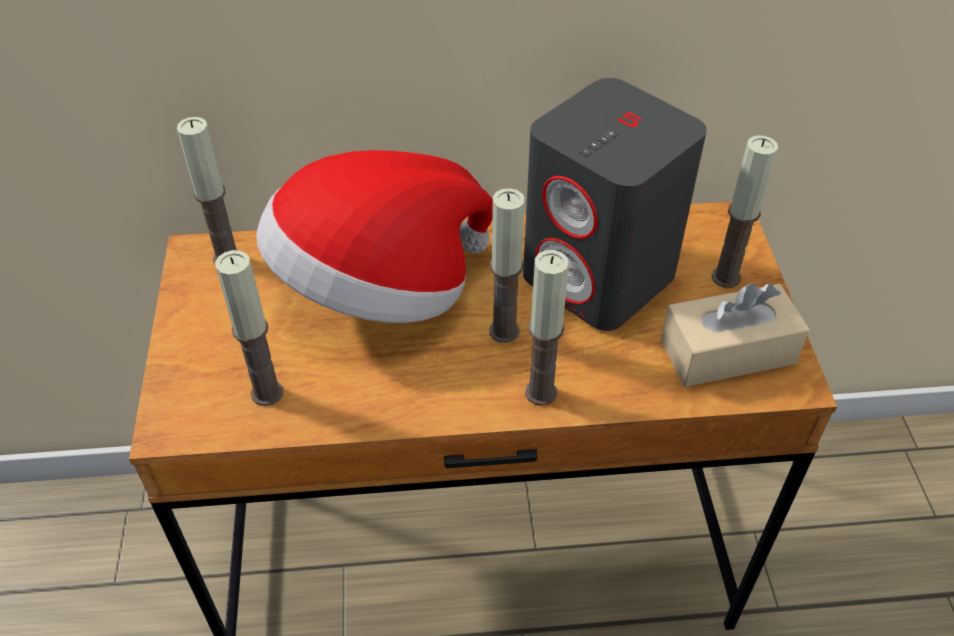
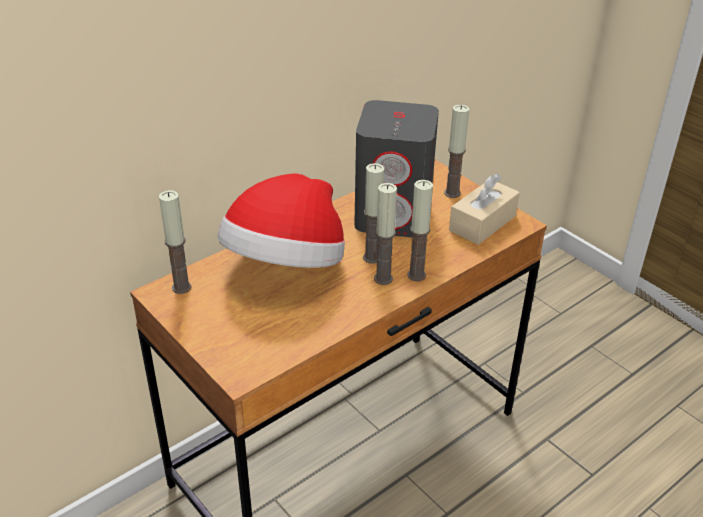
camera: 35 degrees left, 10 degrees down
(267, 393) = (278, 336): candle -> candle (383, 279)

